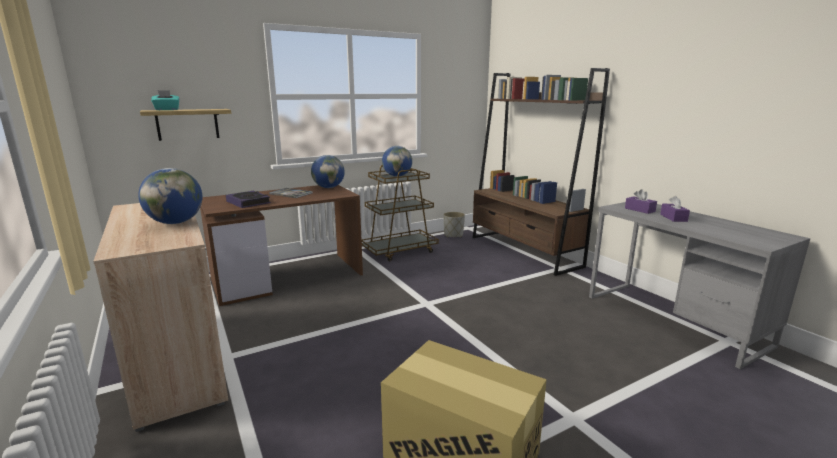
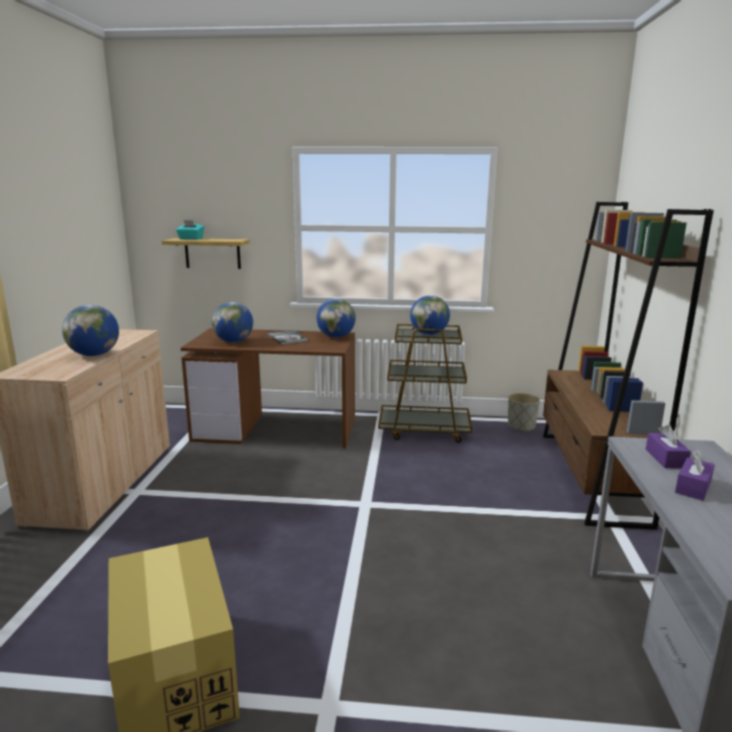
camera: 35 degrees right, 0 degrees up
(248, 202) = (233, 341): book -> globe

